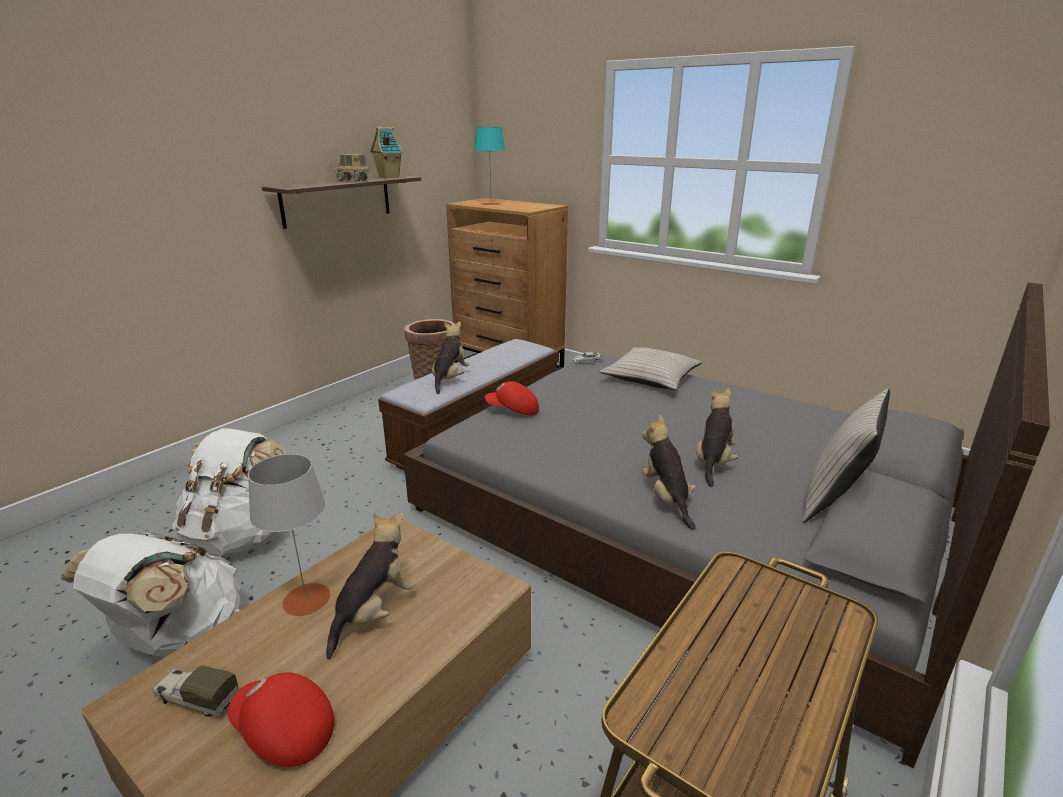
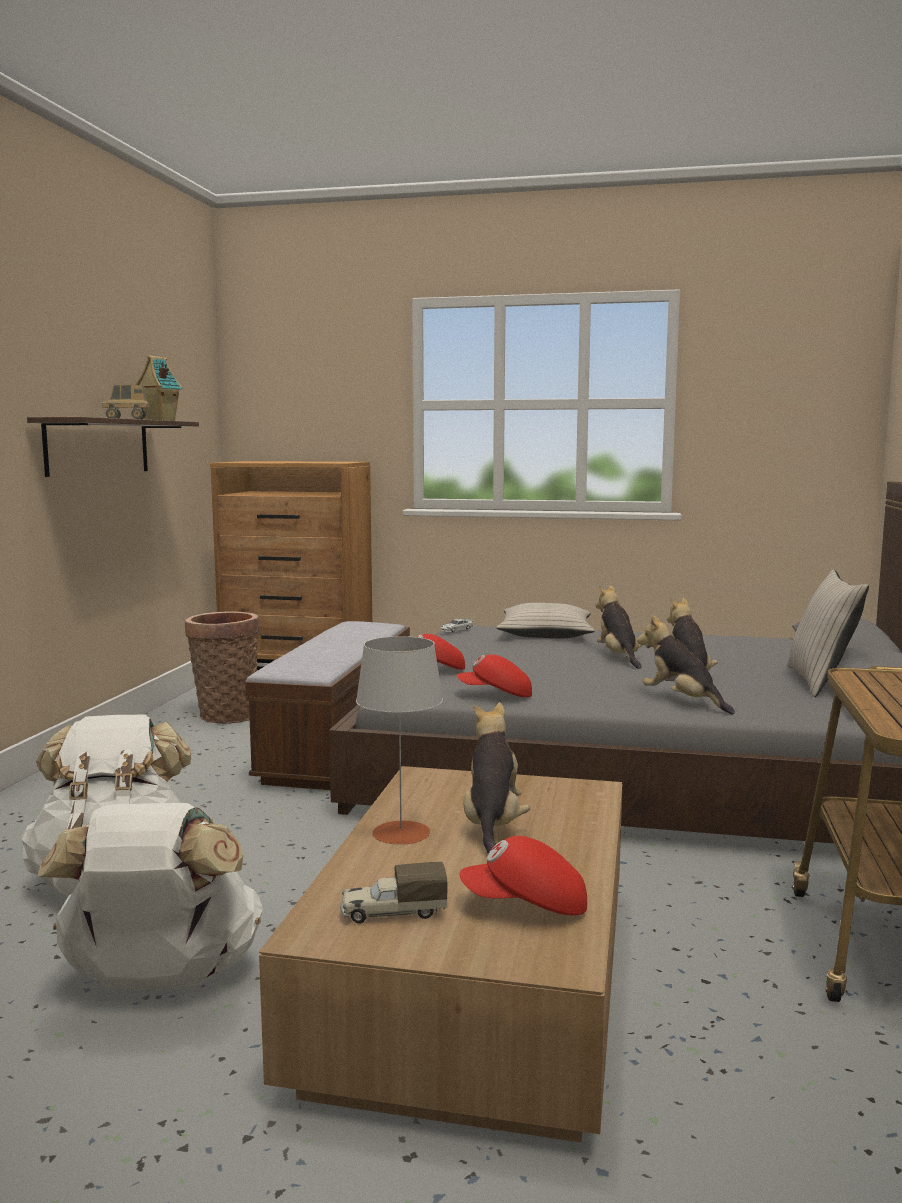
camera: 25 degrees left, 15 degrees down
(450, 379) = (320, 654): plush toy -> plush toy (618, 657)
(491, 204) = (271, 461): turquoise table lamp -> none
(523, 453) = (496, 695): none -> red cap

